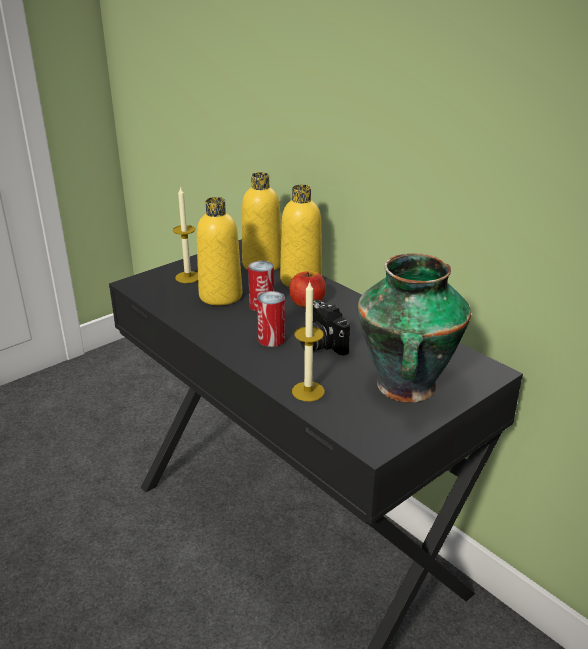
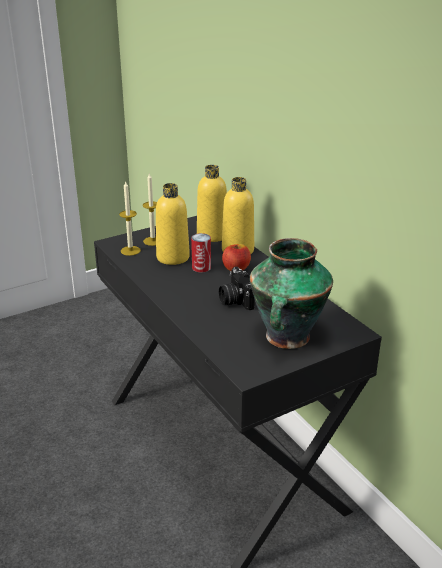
camera: 10 degrees right, 0 degrees up
(271, 339) = (200, 293): can -> none
(308, 391) = (213, 333): candle -> candle (130, 250)

